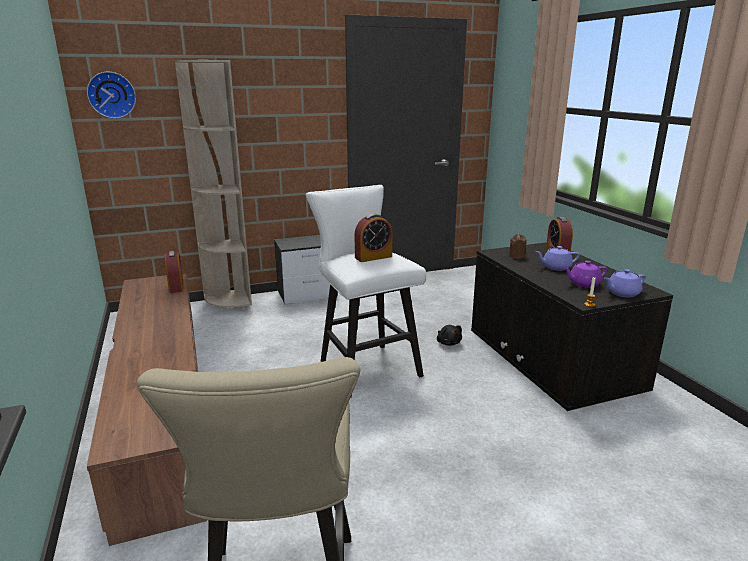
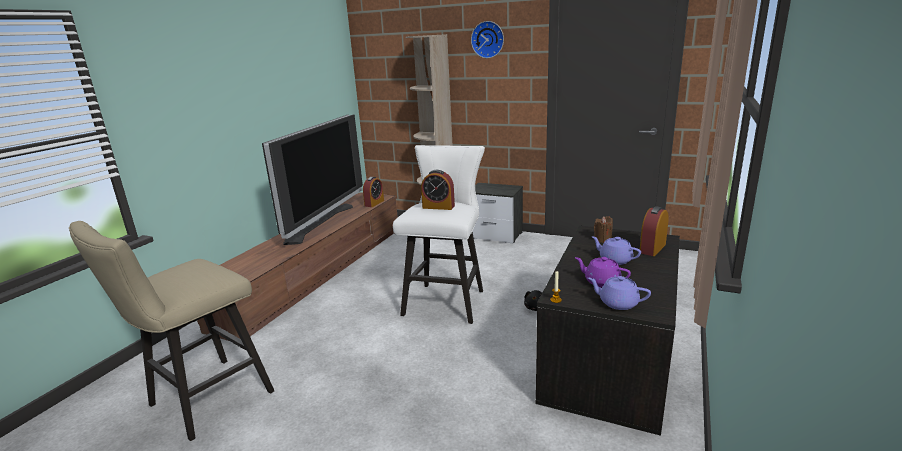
camera: 45 degrees right, 0 degrees up
(112, 95) = (376, 62): wall clock -> wall clock (488, 39)
(148, 326) = (321, 223): none -> television

